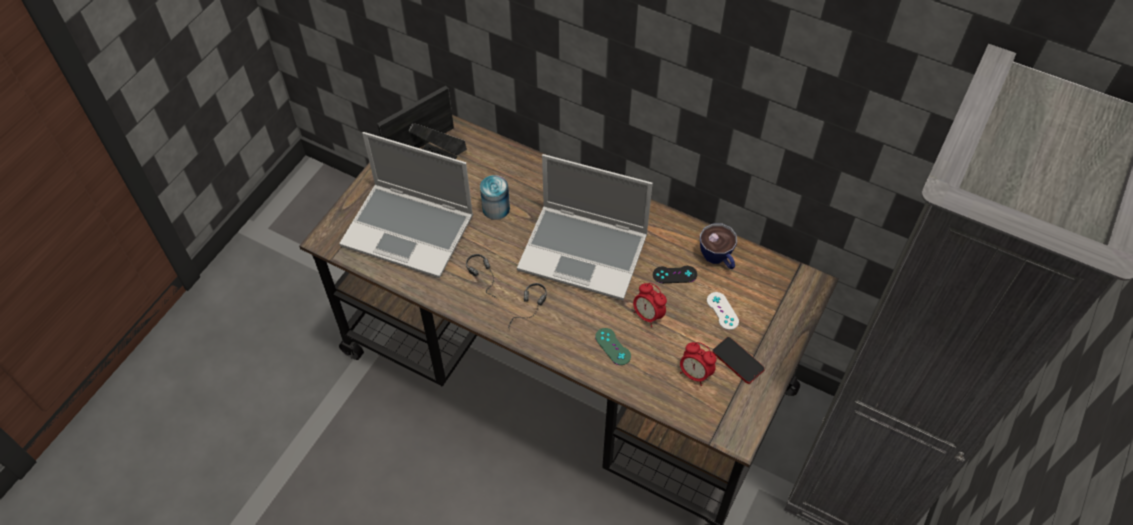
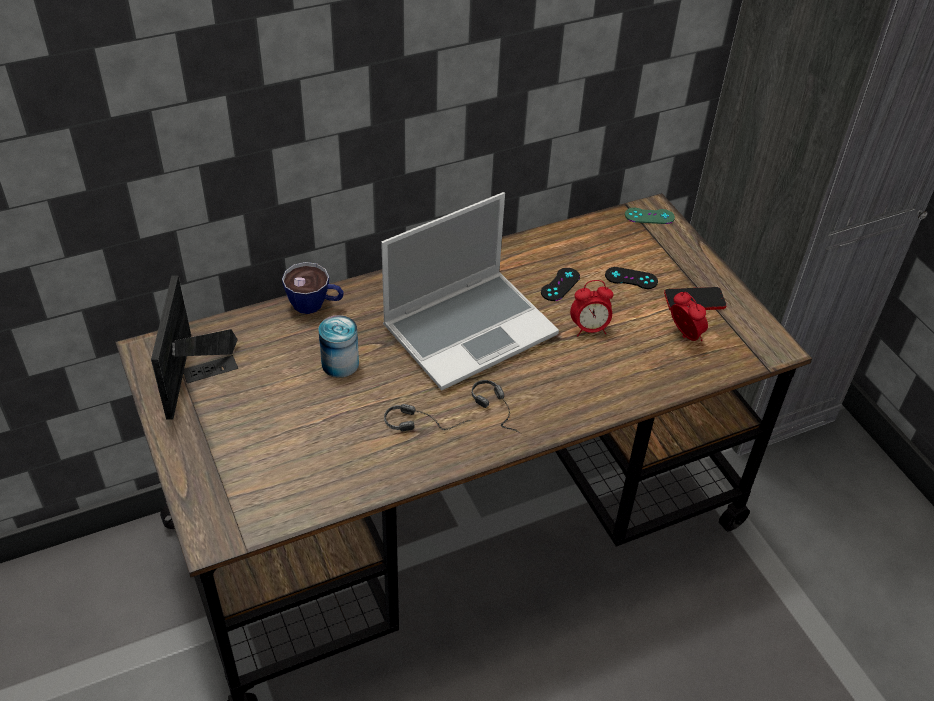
camera: 55 degrees left, 10 degrees down
(410, 231) = (289, 451): laptop -> none
(613, 346) = (603, 374): green game controller -> green game controller (649, 216)
(695, 374) = (685, 336): alarm clock -> alarm clock turned 105 degrees counterclockwise
(718, 258) = (570, 247): cup -> cup (315, 304)
(722, 311) = (631, 278): white game controller -> black game controller

